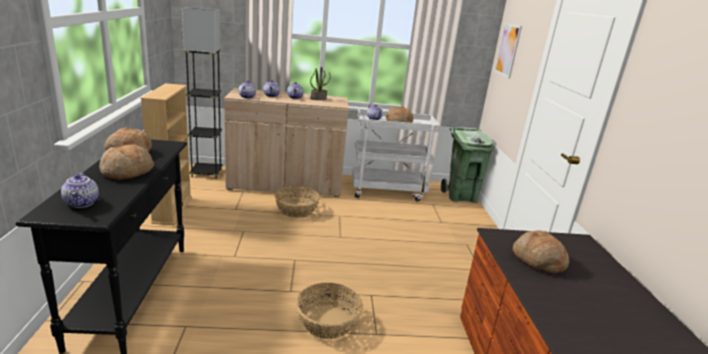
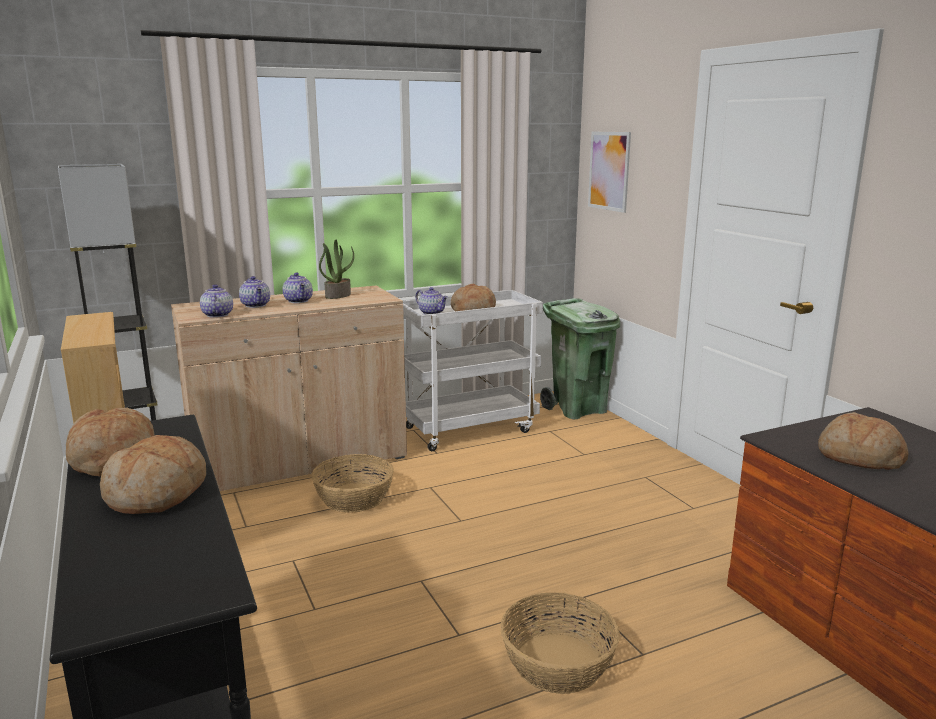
camera: 20 degrees left, 5 degrees down
(82, 203) = (147, 575): teapot -> none

